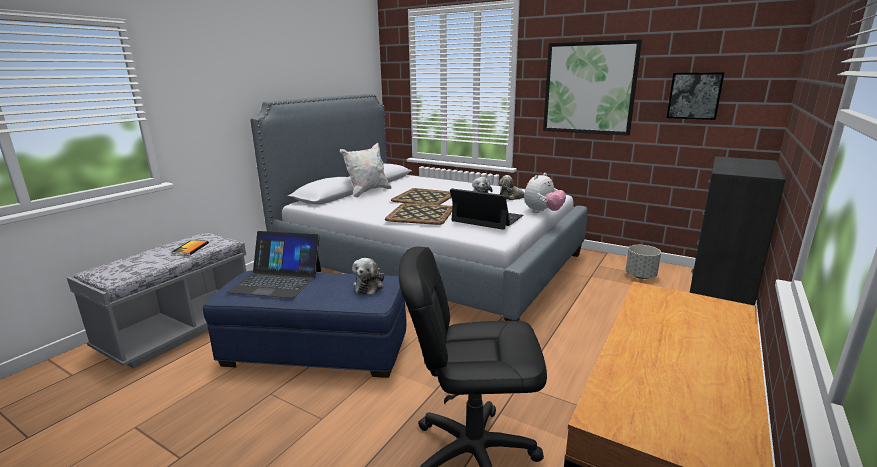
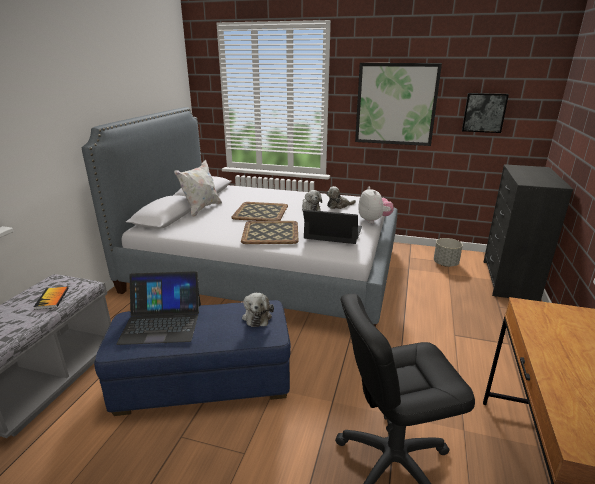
camera: 15 degrees left, 5 degrees up
(543, 212) = (374, 220): plush toy -> plush toy turned 45 degrees counterclockwise

